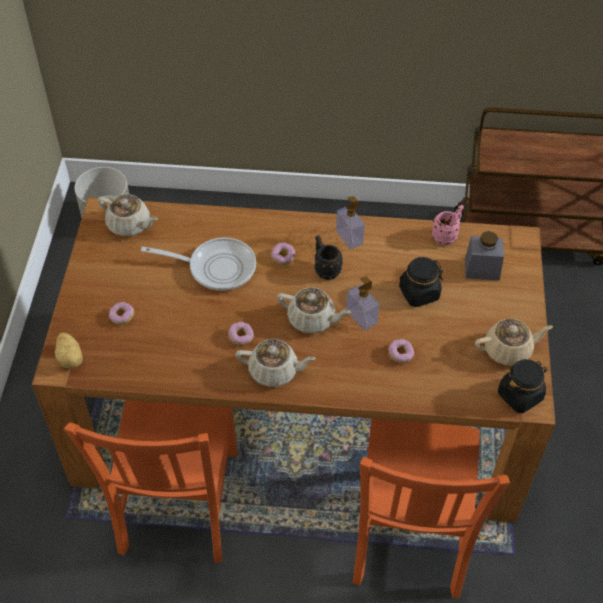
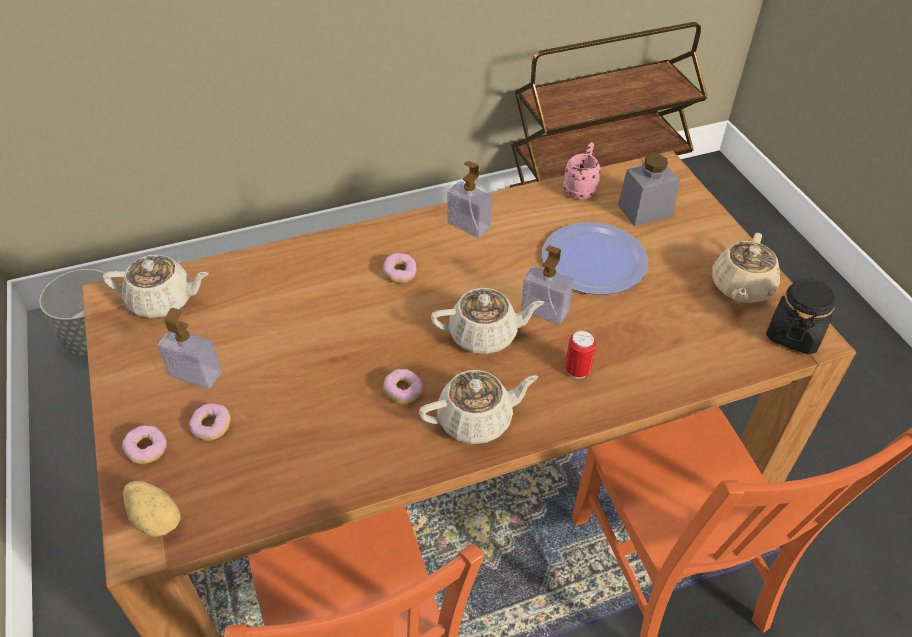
camera: 25 degrees left, 5 degrees down
(128, 280) = (196, 374): none -> soap dispenser
(216, 267) = (317, 314): frying pan -> none
(325, 269) = (462, 269): black mug -> none
(356, 364) = (577, 370): none -> can
(400, 354) = (622, 338): donut -> donut (147, 450)
(419, 293) = (593, 260): black jar -> plate
(508, 350) = (741, 287): beige teapot -> beige teapot turned 150 degrees clockwise

